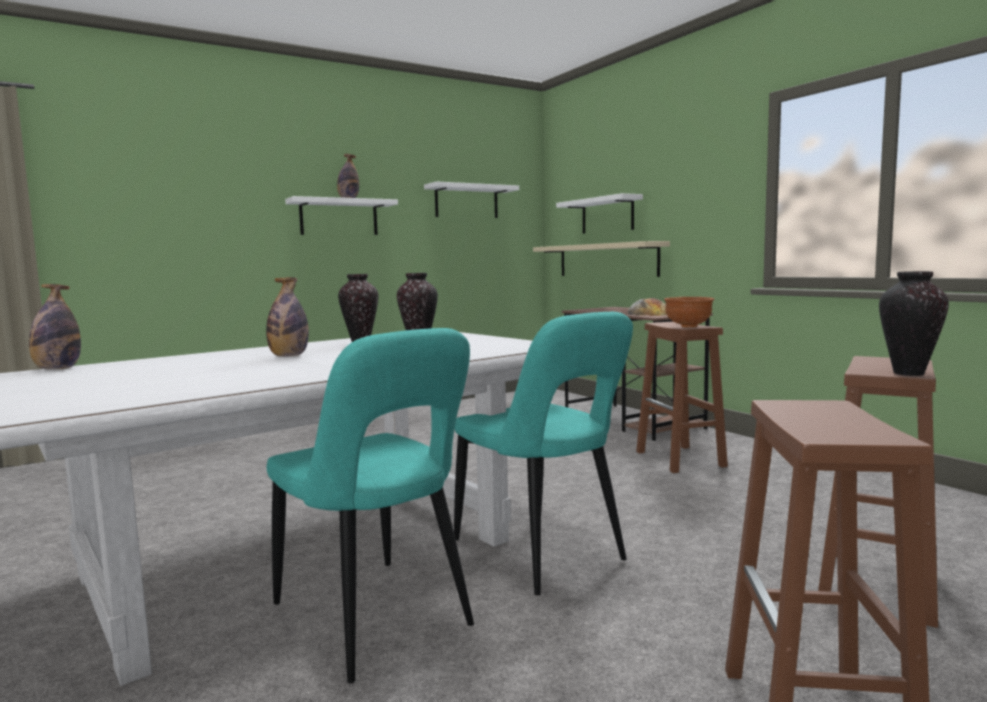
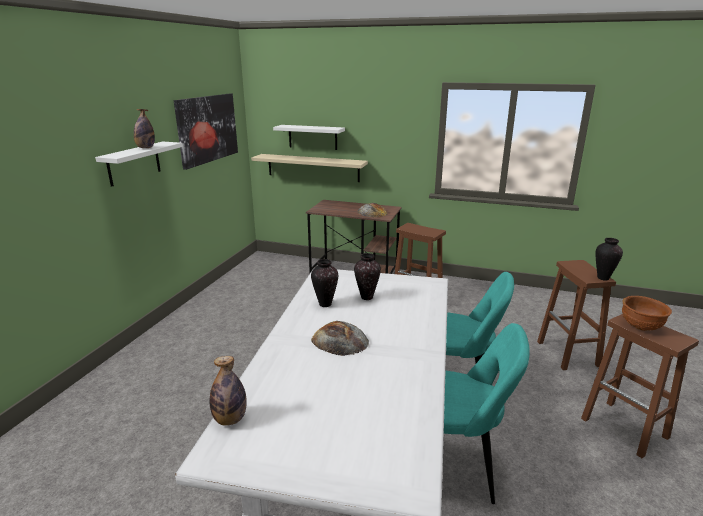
camera: 40 degrees left, 15 degrees up
(289, 356) = (340, 341): bottle -> bread
(466, 201) = (207, 129): white shelf -> picture
(688, 326) = (430, 232): brown bowl -> brown bowl (641, 327)

